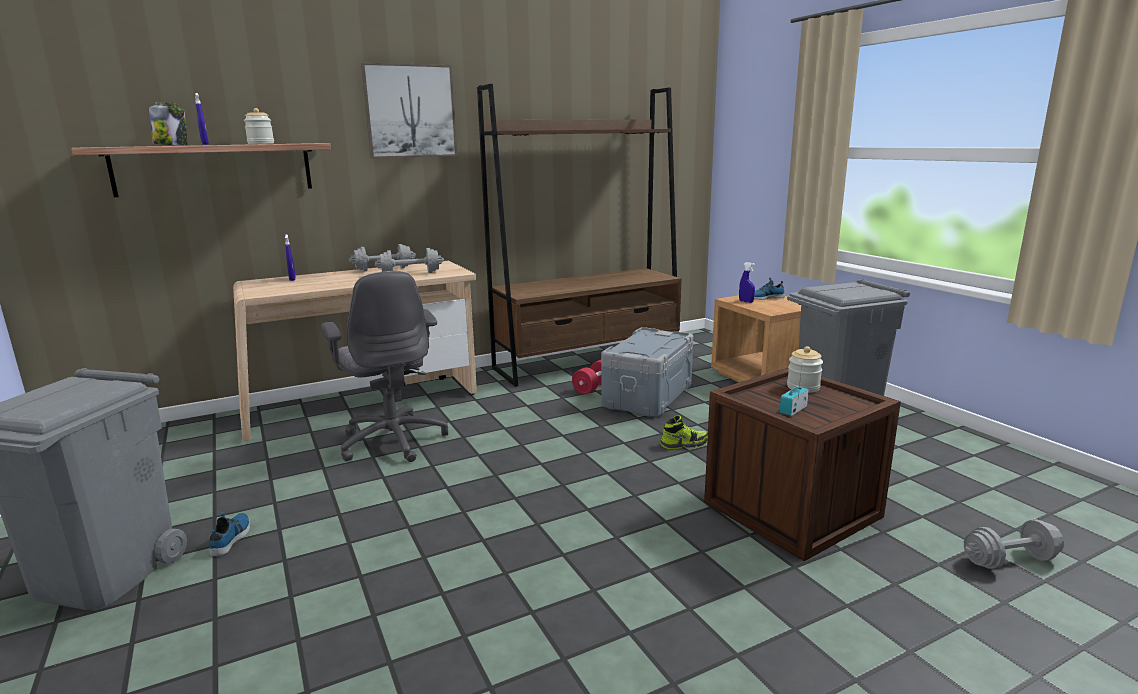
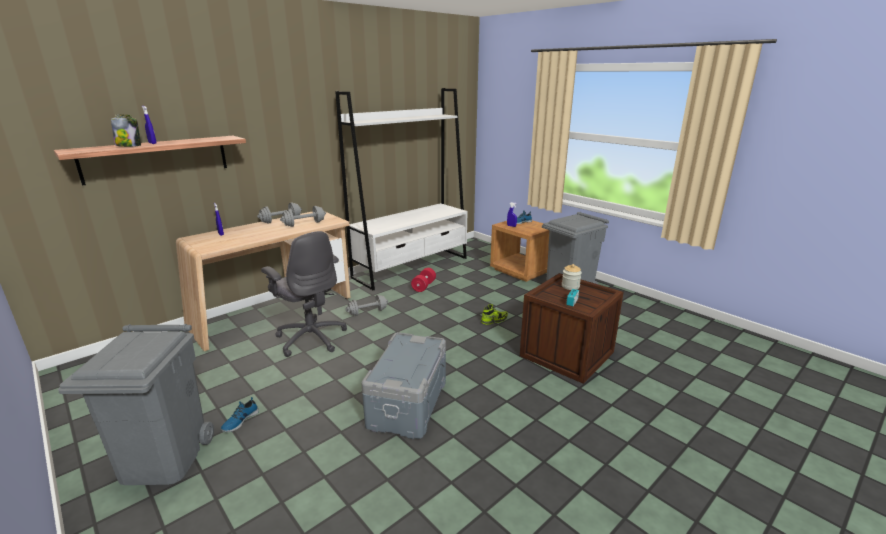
camera: 15 degrees left, 5 degrees up
(232, 538) = (240, 420): shoe -> shoe turned 135 degrees counterclockwise
(261, 143) = (192, 140): jar -> none
(410, 111) = (291, 109): picture -> none
(588, 361) = (411, 267): brown bookcase -> white bookcase
(649, 396) = (460, 289): grey storage box -> grey storage box (409, 404)
(1009, 560) = (677, 368): grey dumbbell -> grey dumbbell (367, 312)

